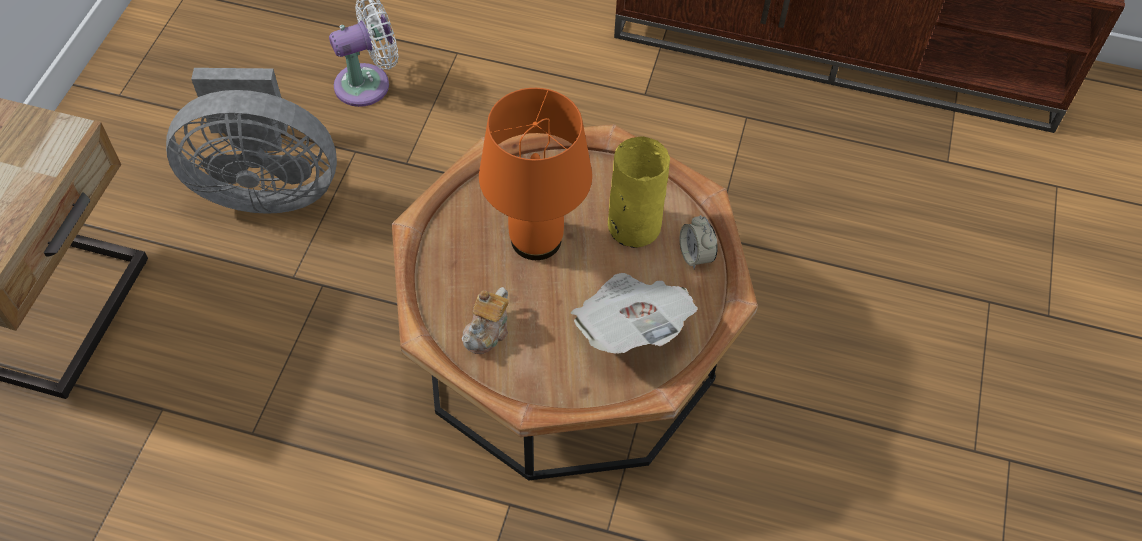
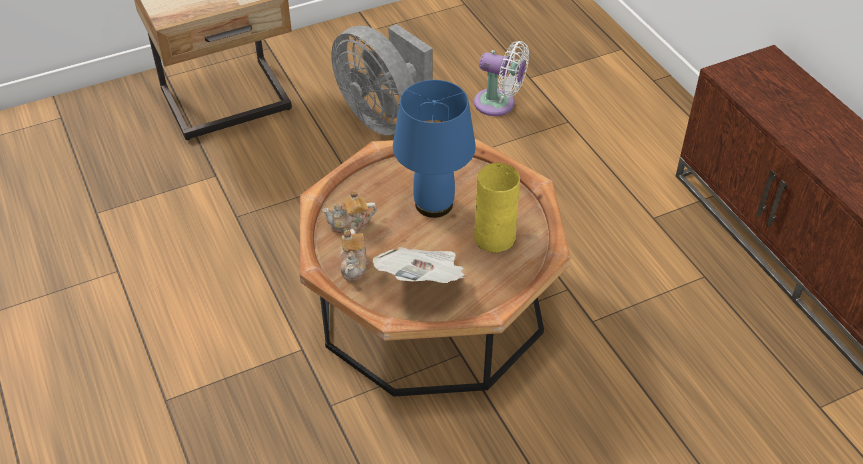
camera: 50 degrees right, 10 degrees down
(535, 240) = (433, 204): orange table lamp -> blue table lamp
(550, 370) = (354, 265): none -> teapot
(696, 255) = (507, 278): alarm clock -> none

